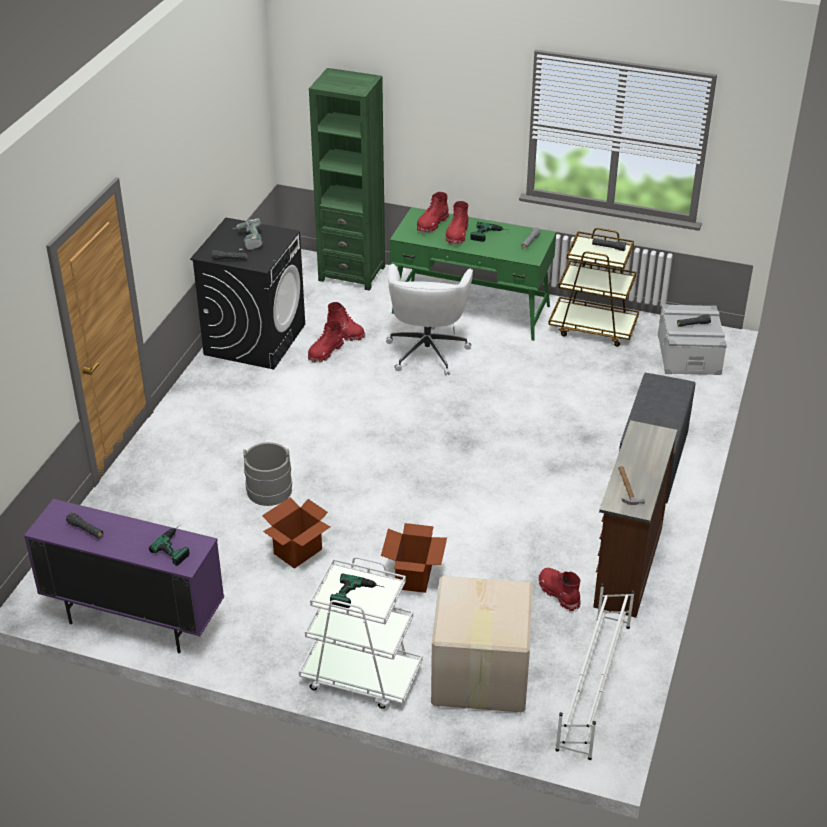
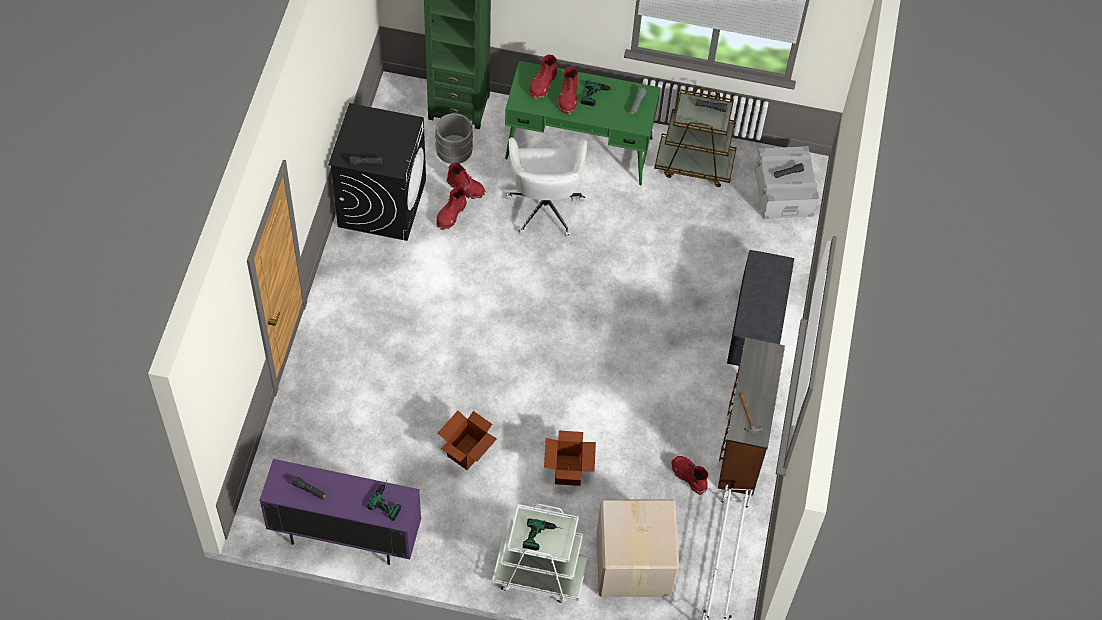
camera: 10 degrees left, 20 degrees up
(249, 241) = (378, 135): power drill -> none
(269, 490) = (430, 386): grey bucket -> grey bucket (454, 149)

